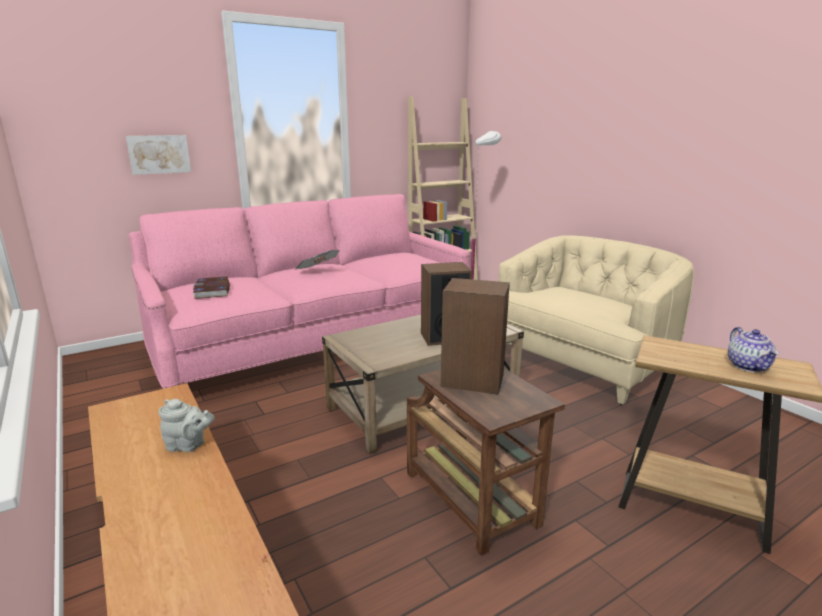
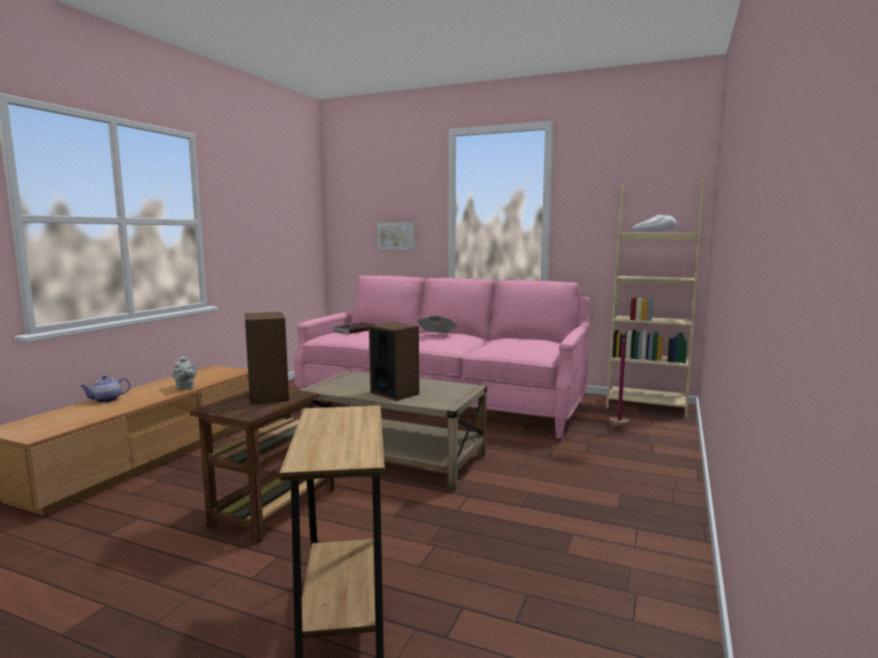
camera: 55 degrees right, 10 degrees down
(578, 361) = (599, 502): beige armchair -> none
(749, 366) = (335, 441): teapot -> teapot (106, 400)

